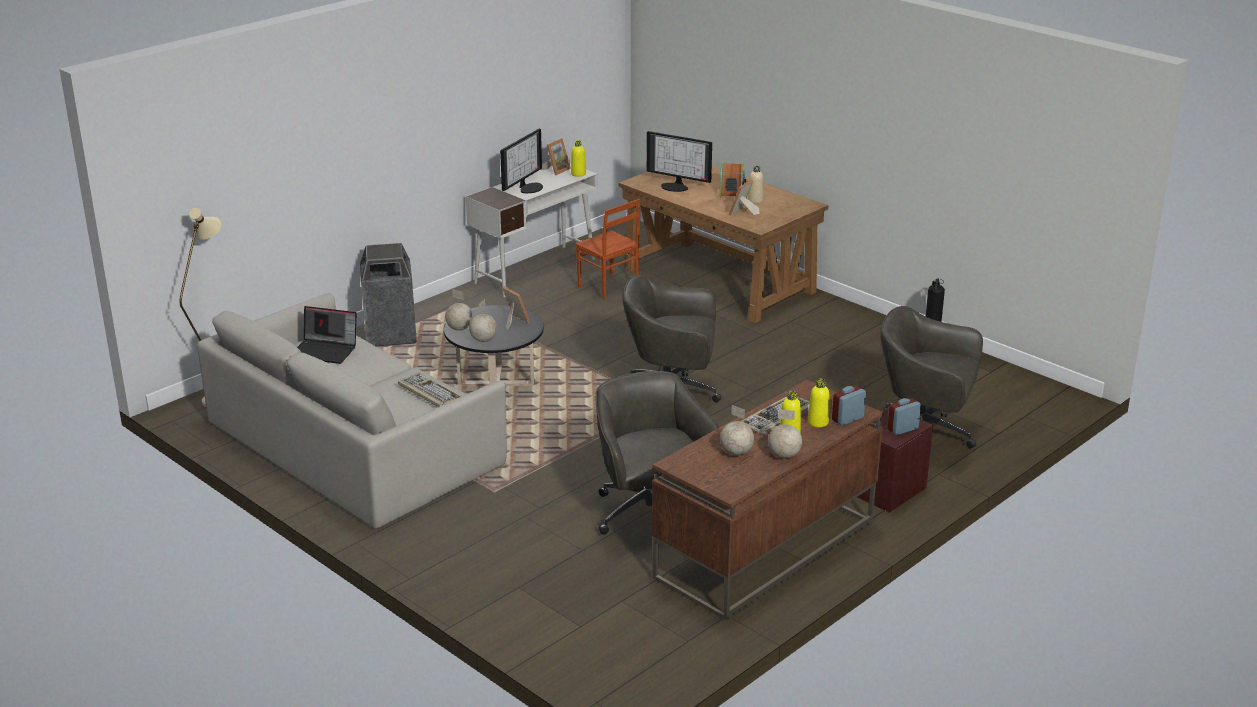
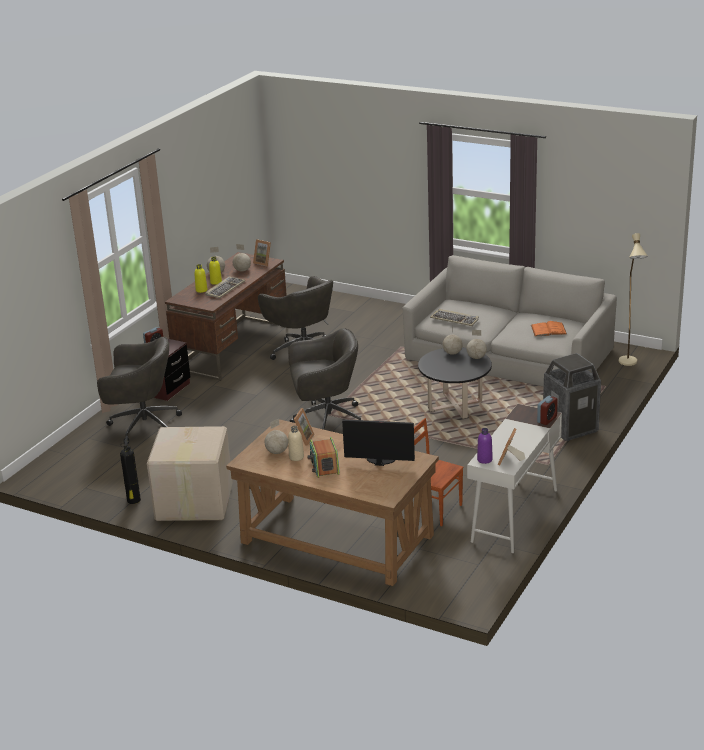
camera: 165 degrees right, 0 degrees up
(325, 350) = (548, 330): laptop -> orange book
(514, 321) = (443, 369): picture frame -> picture frame (264, 262)
(529, 187) = (515, 433): monitor -> none
(578, 174) = (484, 460): yellow bottle -> purple bottle
(772, 207) = (277, 452): none -> globe
(847, 418) = (185, 294): alarm clock -> alarm clock (547, 419)
(861, 334) = (193, 503): none -> cardboard box

